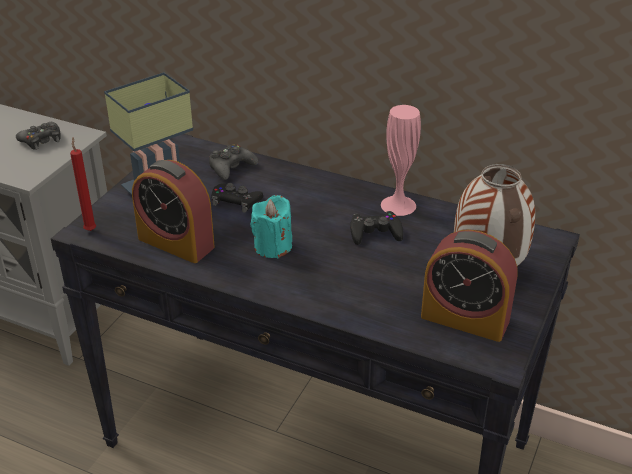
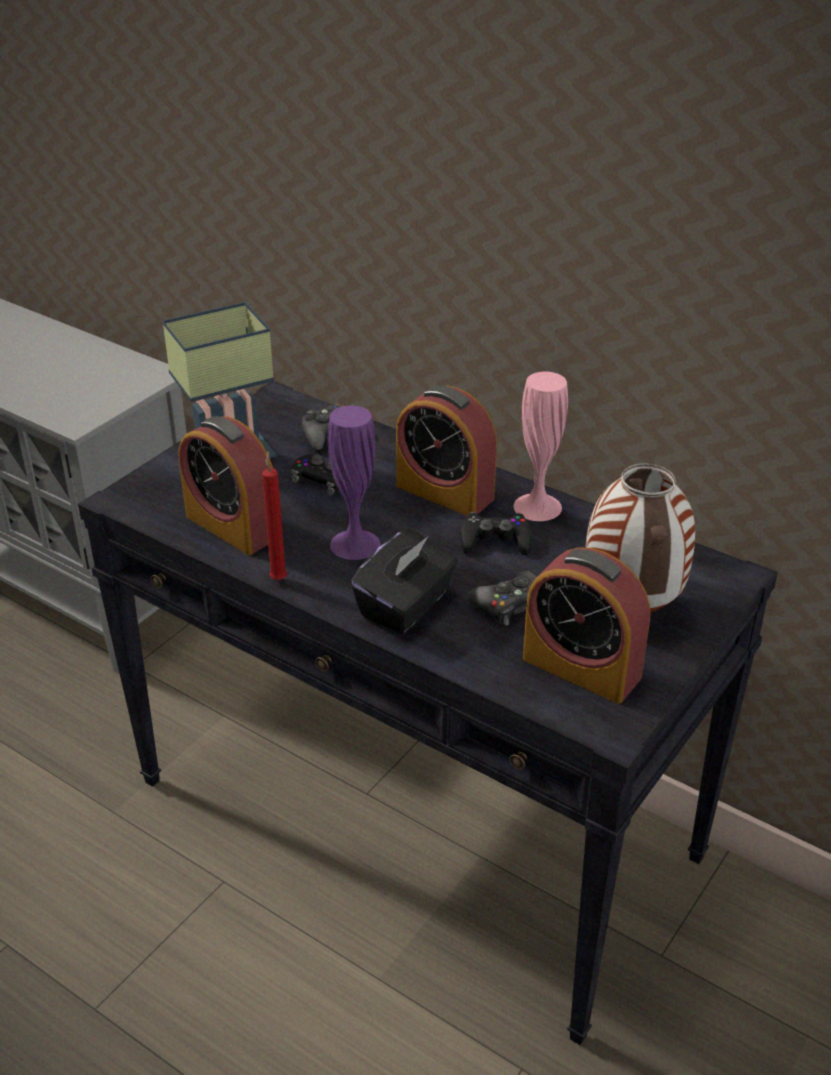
camera: 10 degrees right, 0 degrees up
(41, 140) = (106, 376): black game controller -> black game controller (510, 605)
(90, 229) = (130, 497): red candle -> red candle (278, 578)
(273, 246) = (355, 544): turquoise candle -> purple vase
(324, 288) = (406, 605): none -> black tissue box
(328, 201) = (445, 492): none -> alarm clock

